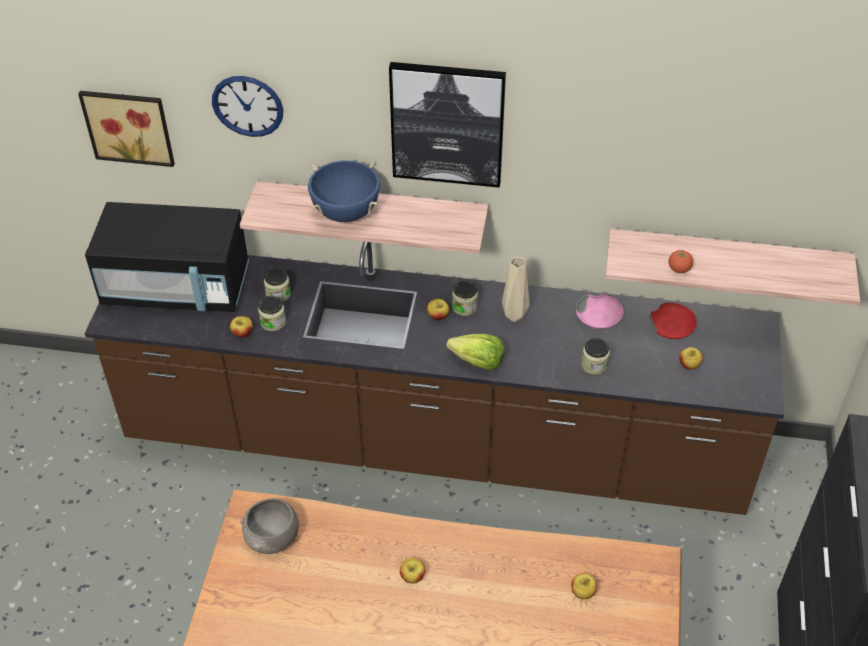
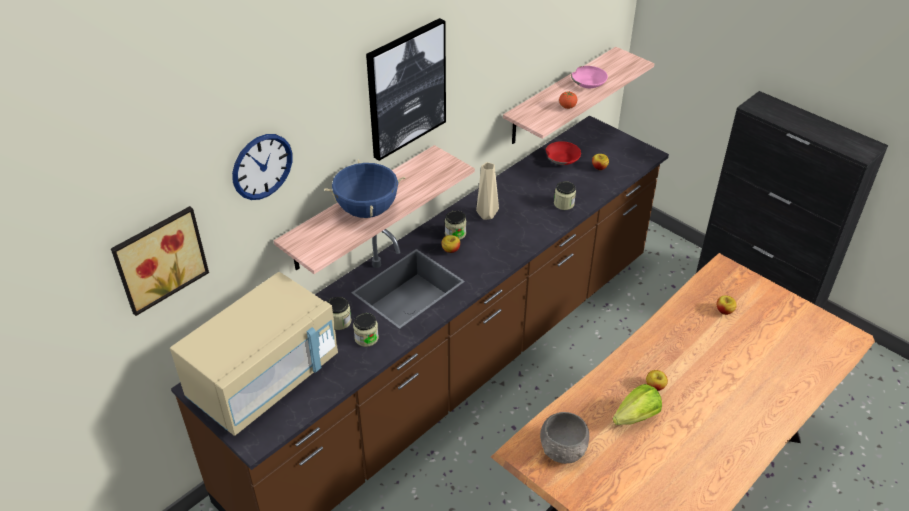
camera: 55 degrees left, 5 degrees down
(177, 288) = (265, 379): black microwave -> beige microwave
(242, 333) = (359, 361): apple -> none
(477, 362) = (512, 252): lettuce -> lettuce (636, 417)
(599, 317) = (525, 181): pink bowl -> pink bowl (589, 82)

